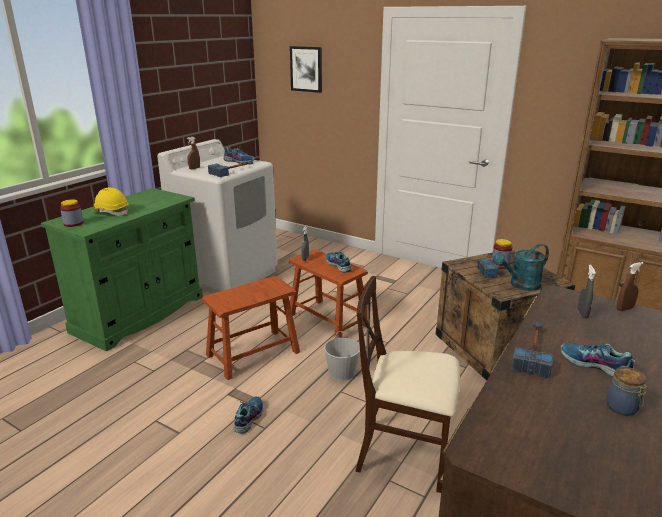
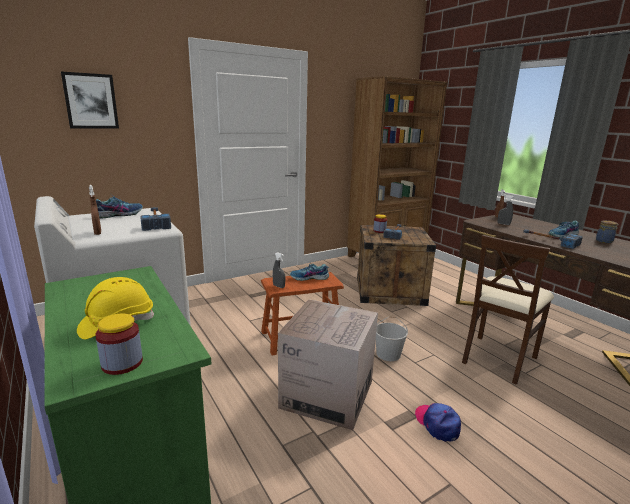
camera: 65 degrees left, 5 degrees down
(248, 418) = (437, 424): shoe -> cap
(253, 353) = (327, 394): brown stool -> cardboard box
(520, 285) = (416, 235): turquoise watering can -> none

